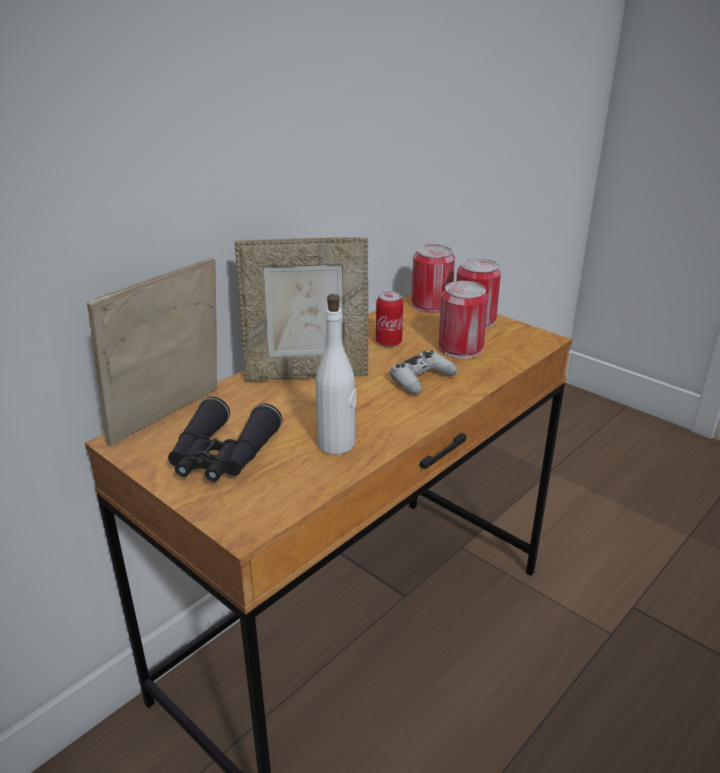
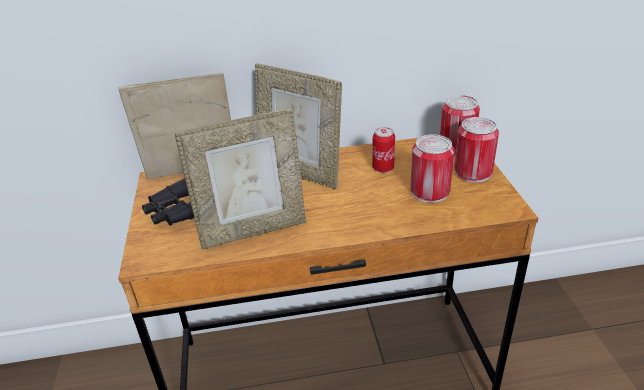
camera: 40 degrees right, 5 degrees up
(336, 444) = (253, 230): white bottle -> picture frame
(421, 380) = (367, 206): white game controller -> none

